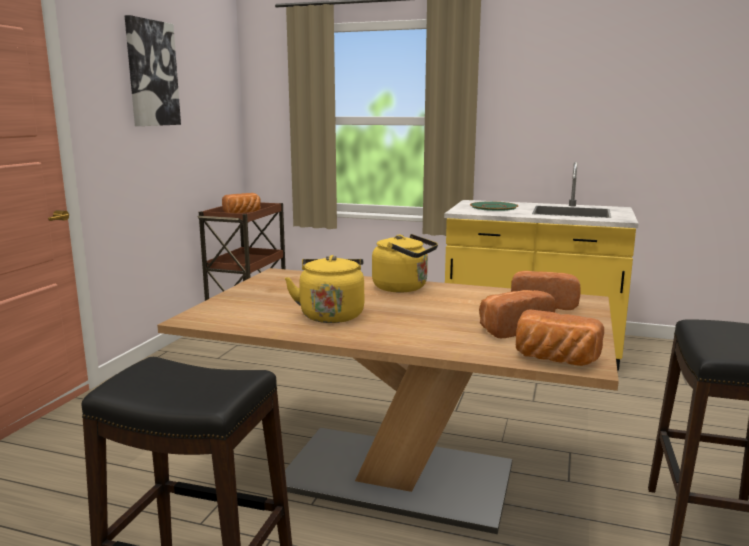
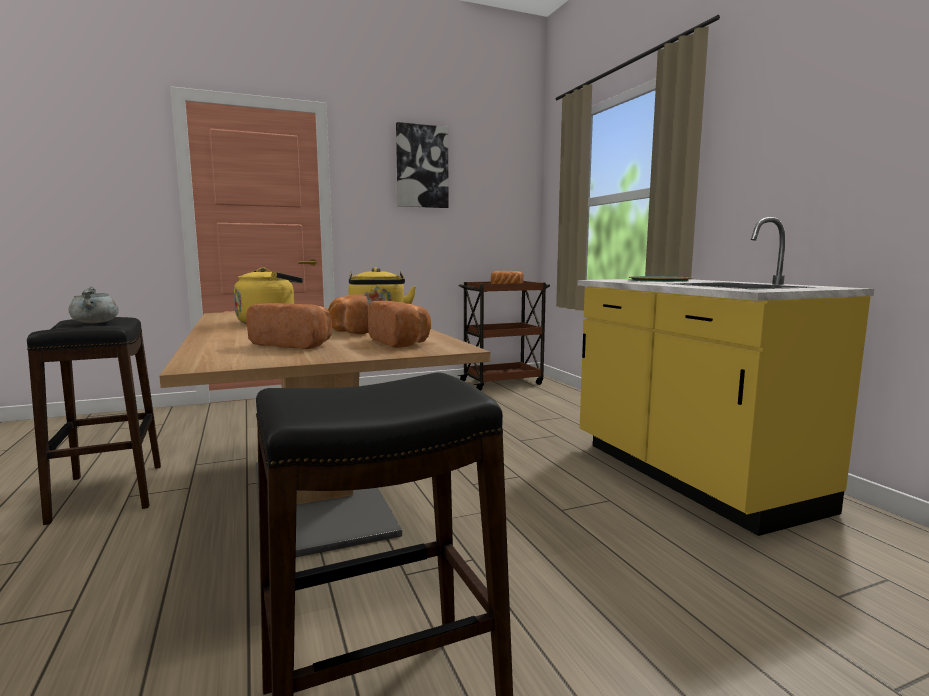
camera: 50 degrees right, 5 degrees down
(182, 377) = (95, 323): none -> grey cooking pot
(554, 360) = (208, 358): bread -> bread (348, 331)

